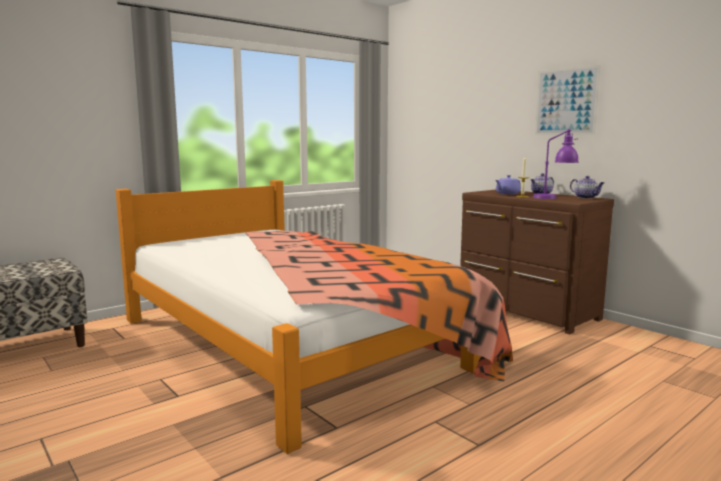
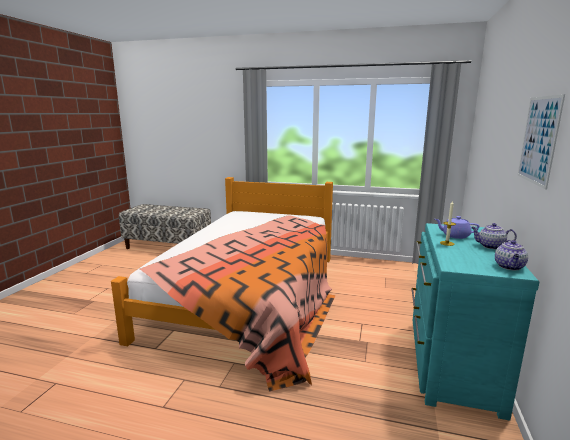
camera: 55 degrees right, 5 degrees up
(525, 311) = (450, 363): brown dresser -> turquoise dresser
(554, 198) = (464, 255): purple table lamp -> none

